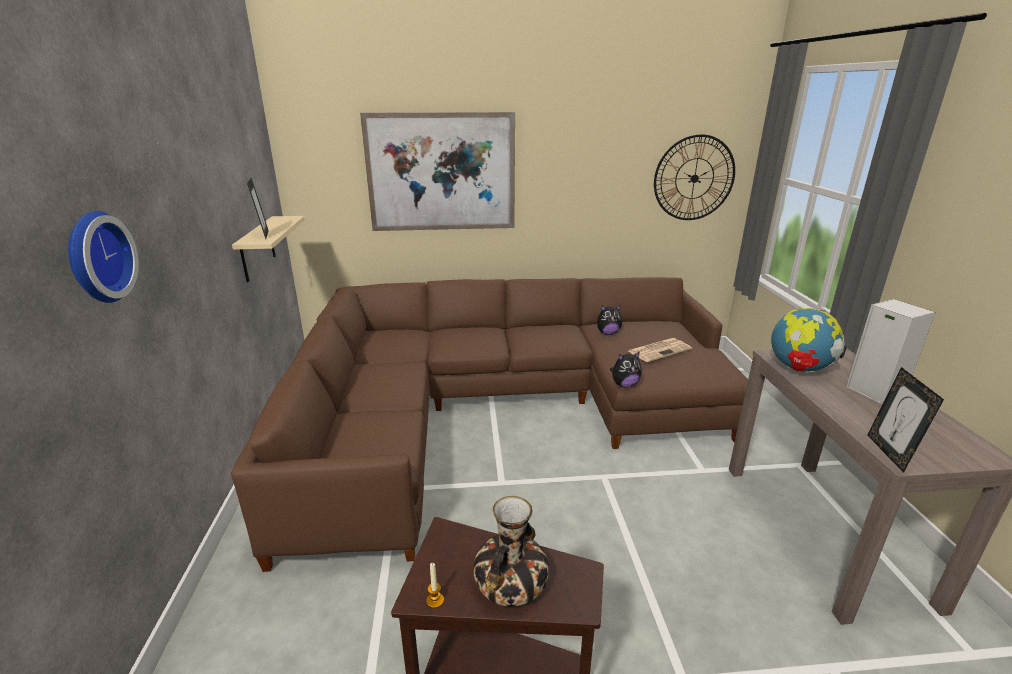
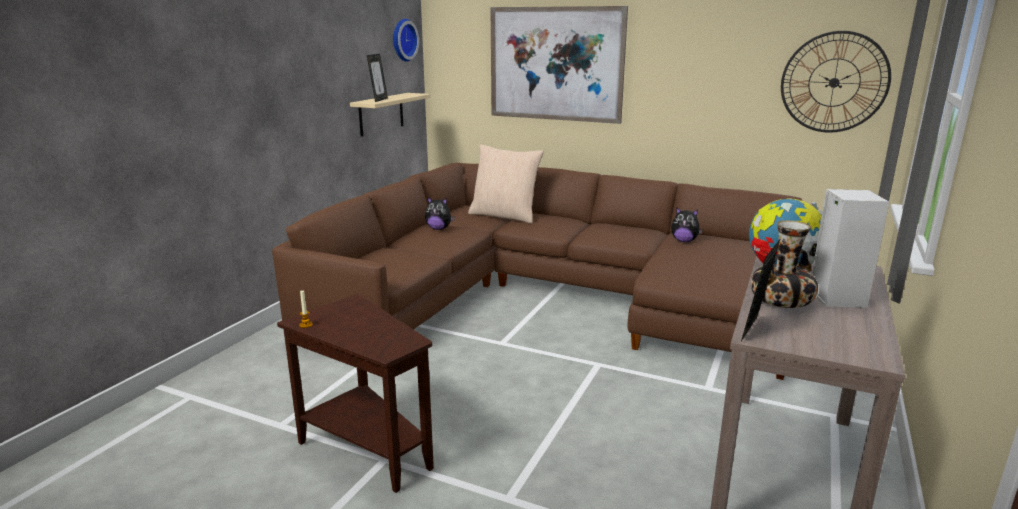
camera: 30 degrees right, 5 degrees down
(95, 257) = (215, 77): wall clock -> wall clock (402, 40)
(424, 338) = (505, 216): none -> beige pillow
(511, 582) = (360, 331): vase -> vase (782, 301)
(624, 385) = (648, 279): plush toy -> plush toy (439, 229)
(659, 350) = (719, 261): newspaper -> none

